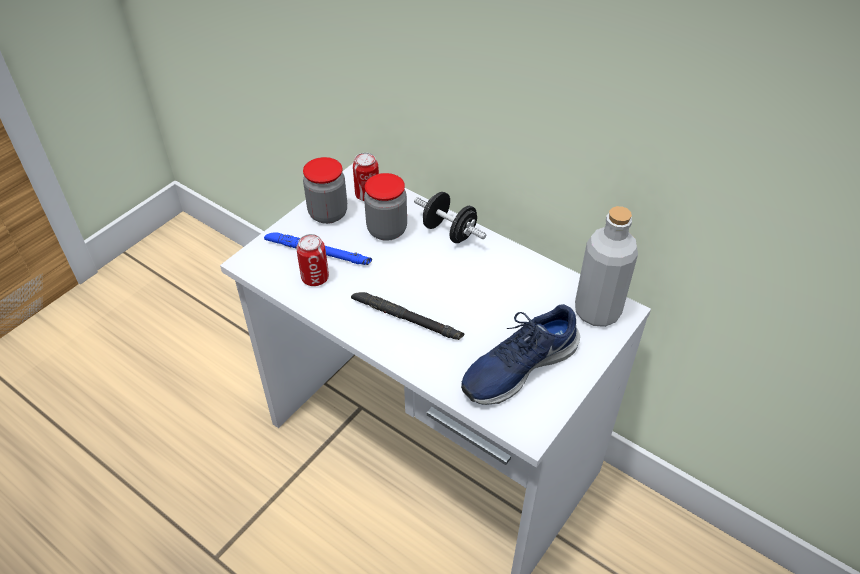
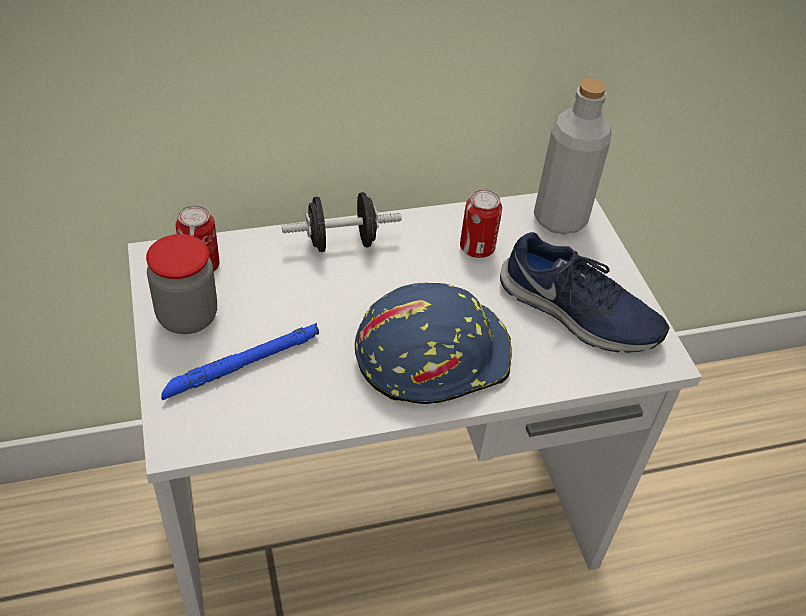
camera: 55 degrees left, 0 degrees up
(315, 278) = (282, 393): can -> can (477, 248)
(387, 230) = (279, 286): jar -> none
(406, 319) = (432, 354): black flashlight -> blue hard hat
(518, 366) = (577, 314): blue shoe -> blue shoe turned 60 degrees counterclockwise

